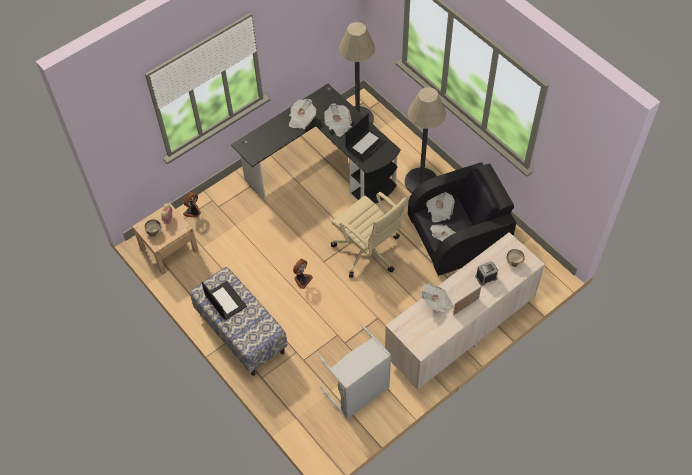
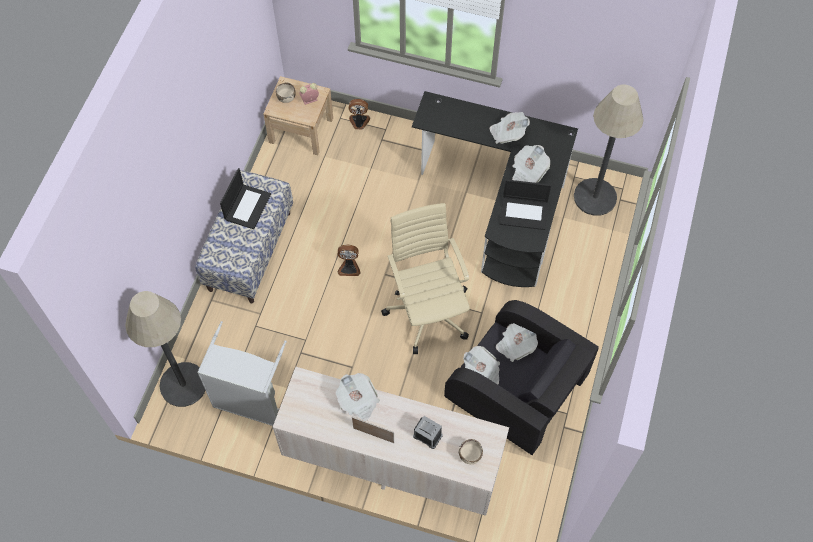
camera: 55 degrees right, 5 degrees up
(368, 252) = (428, 310): beige office chair -> beige office chair turned 150 degrees clockwise
(421, 182) = (560, 309): floor lamp -> floor lamp (183, 384)

